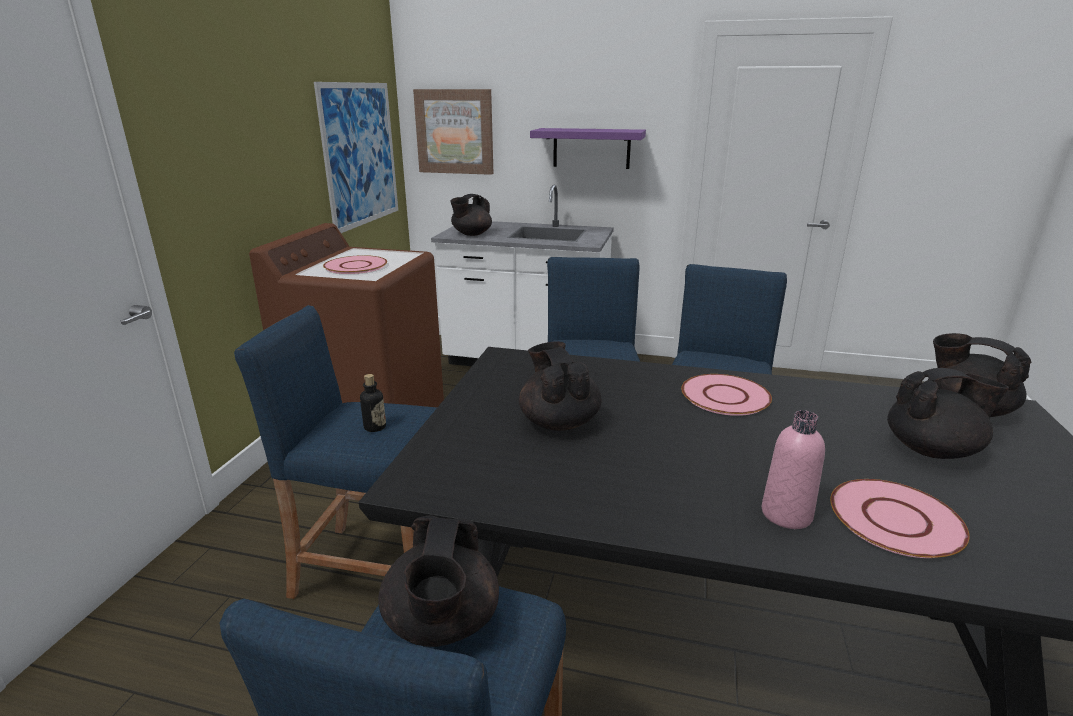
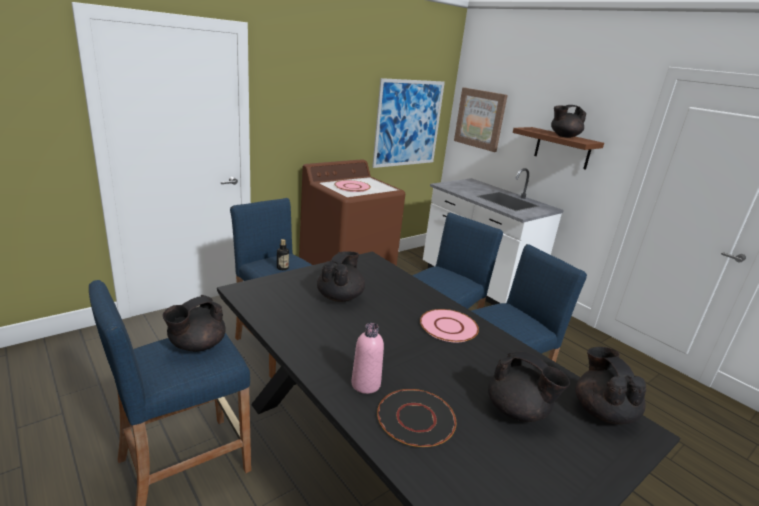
camera: 35 degrees right, 0 degrees up
(471, 234) = (457, 188): black teapot -> black teapot (564, 136)
(591, 148) = (562, 148): purple shelf -> brown shelf
(896, 520) = (416, 419): pink plate -> black plate

